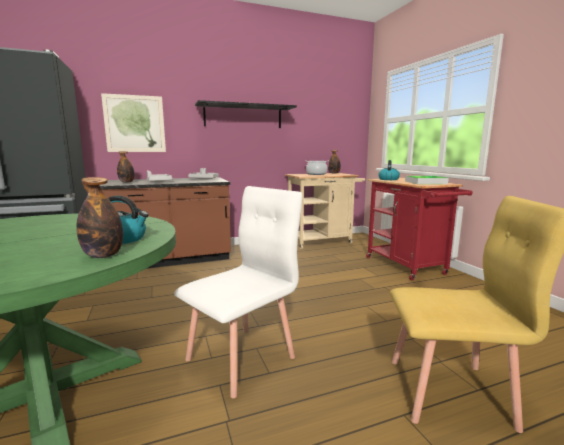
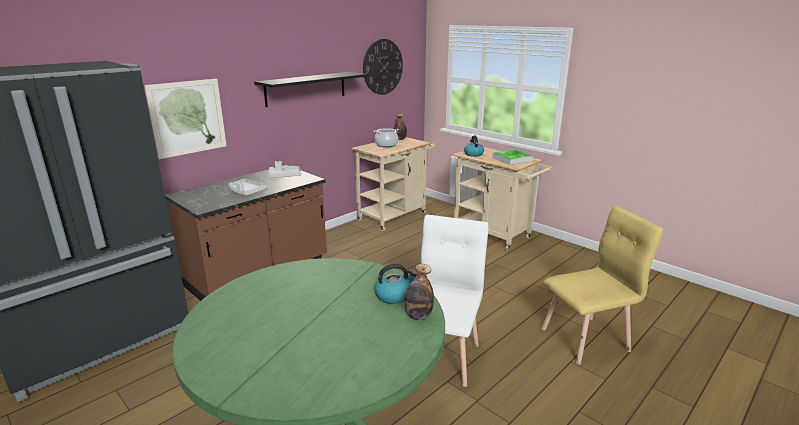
camera: 25 degrees left, 10 degrees up
(127, 182) = (209, 199): bottle -> none
(322, 108) = (382, 67): none -> wall clock
(408, 267) = (495, 235): red cart -> beige cart

